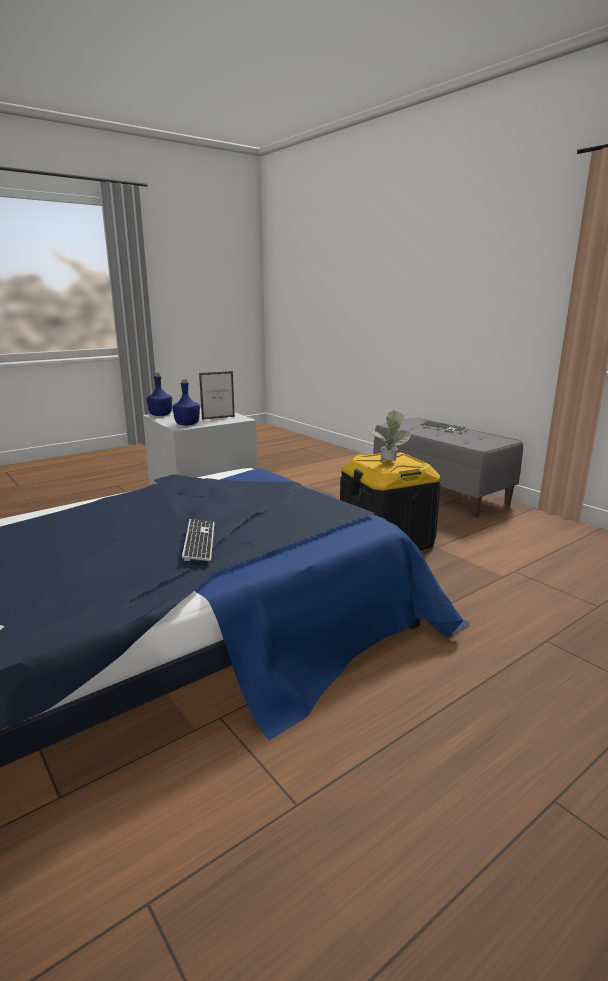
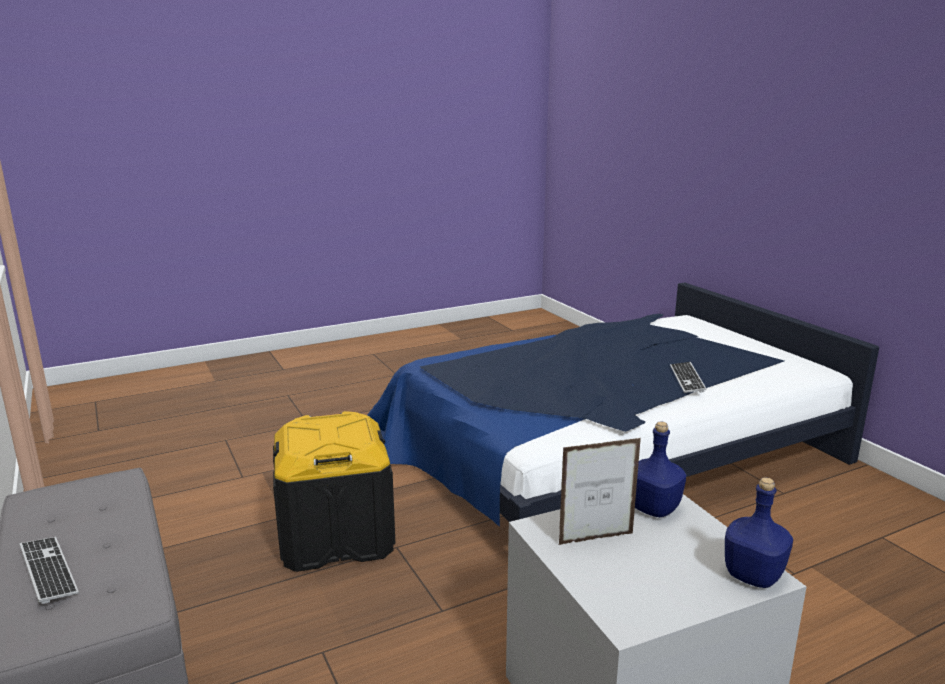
camera: 170 degrees left, 0 degrees up
(199, 541) = (565, 347): keyboard -> keyboard (687, 379)
(388, 463) = (337, 427): potted plant -> none

